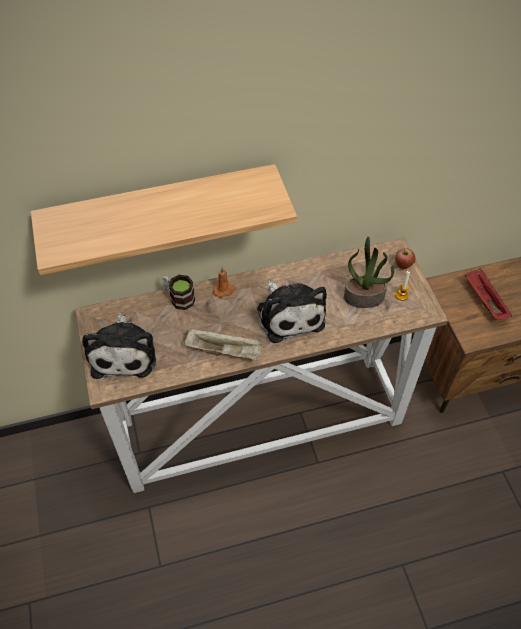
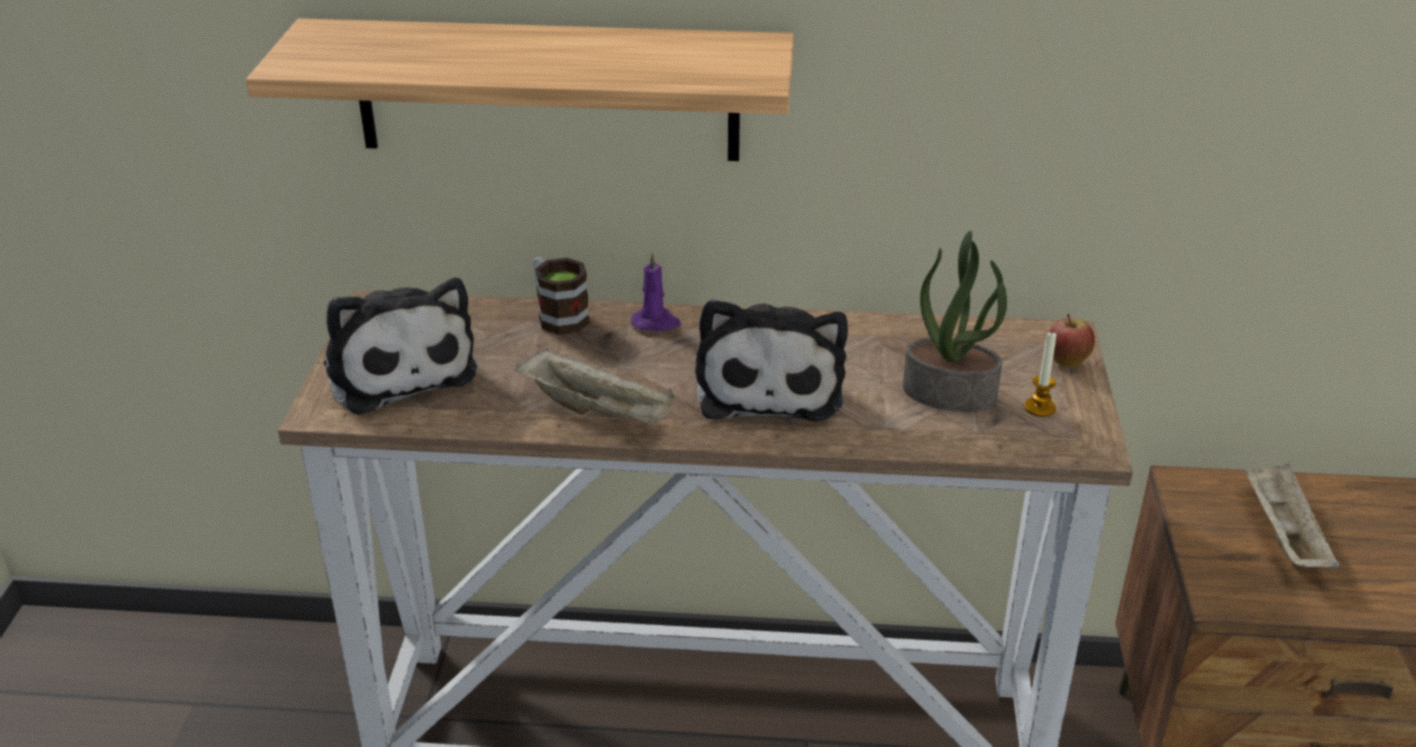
camera: 20 degrees right, 20 degrees down
(124, 352) = (398, 368): plush toy -> plush toy turned 45 degrees counterclockwise
(224, 290) = (656, 322): orange candle -> purple candle
(484, 300) = (1282, 534): red tray -> beige tray

